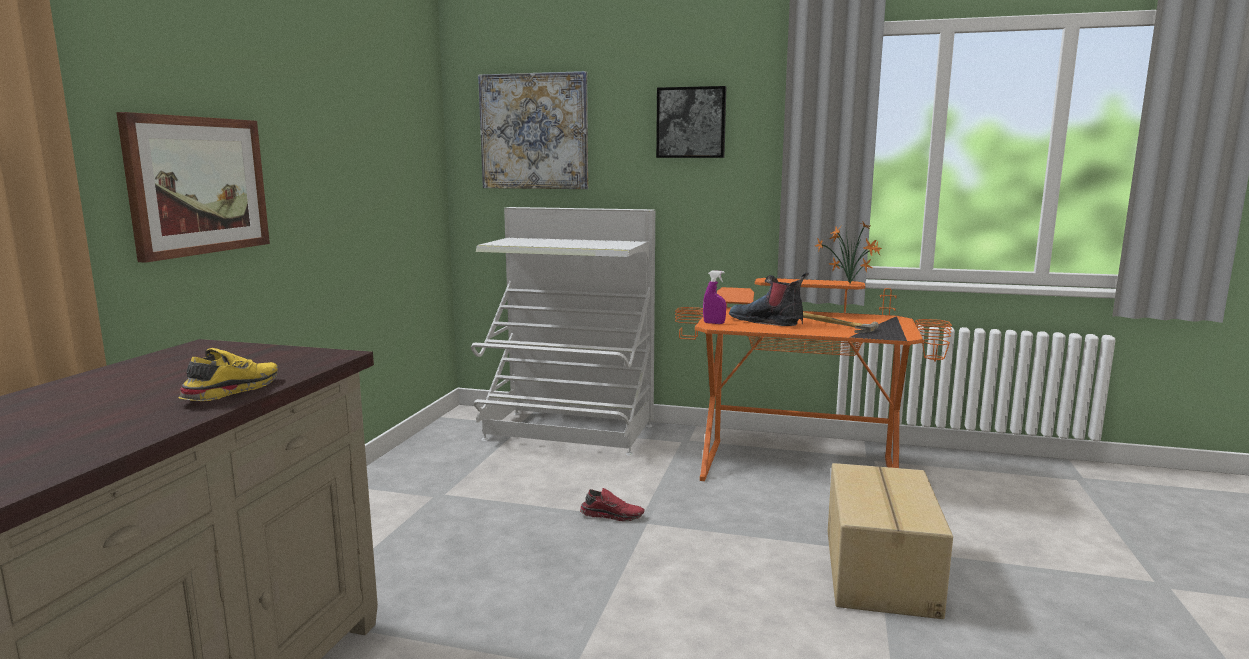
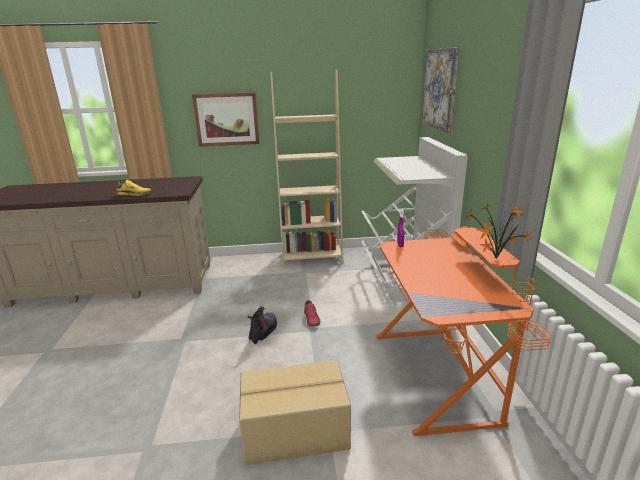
camera: 70 degrees right, 10 degrees up
(390, 479) = (311, 258): none -> beige bookcase
(691, 123) = (491, 90): picture -> none
(767, 322) = (426, 259): boot -> boot (263, 331)
(834, 327) = (439, 283): hammer -> none

